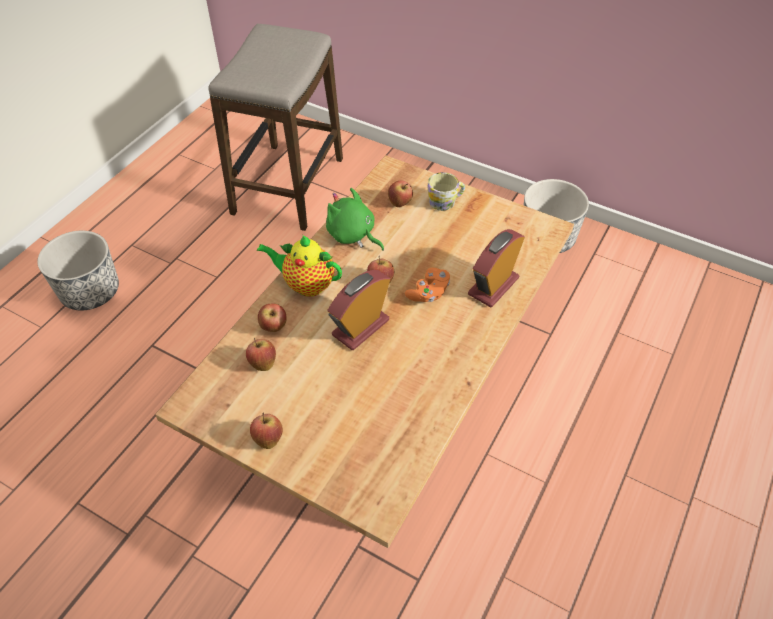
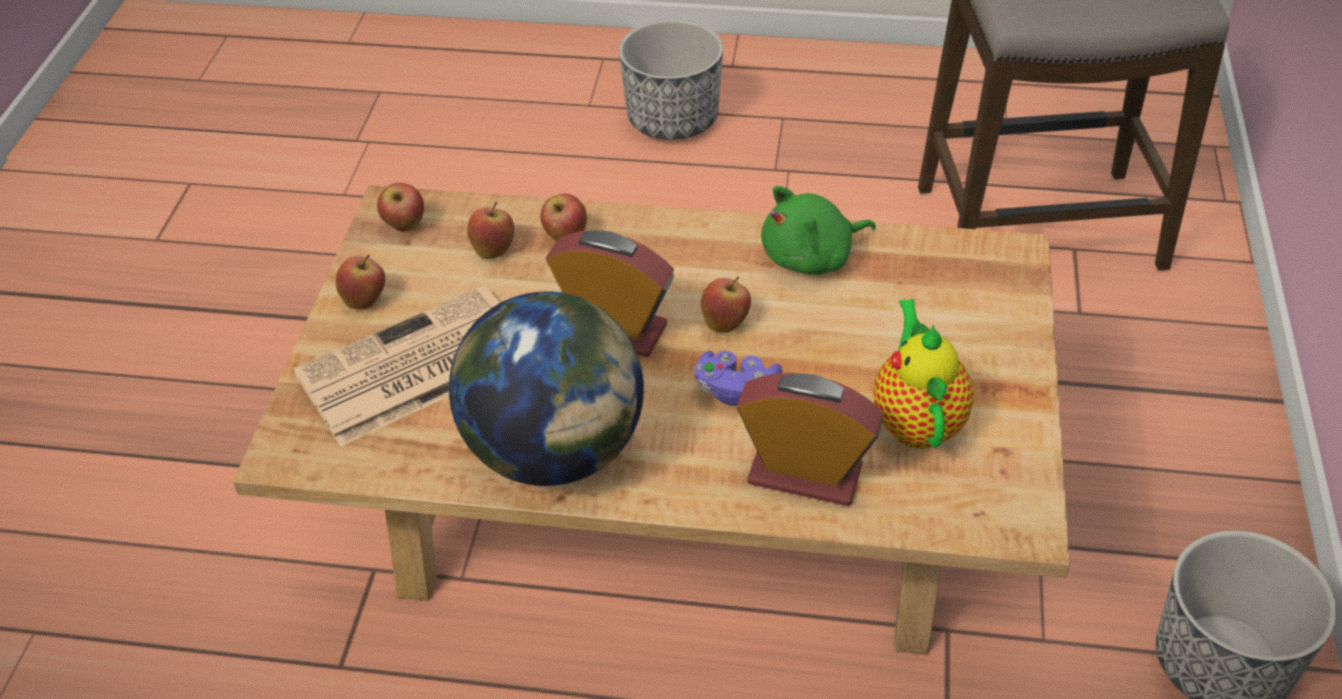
camera: 70 degrees right, 5 degrees down
(306, 284) = (670, 241): teapot -> teapot (917, 420)
(341, 426) = (413, 368): none -> newspaper
(353, 235) = (812, 258): green plush toy -> green plush toy turned 135 degrees counterclockwise
(400, 203) = (932, 291): apple -> apple (405, 226)
(428, 293) = (736, 390): orange game controller -> purple game controller
(436, 376) = (556, 451): none -> globe
(445, 201) = (983, 349): mug -> none

